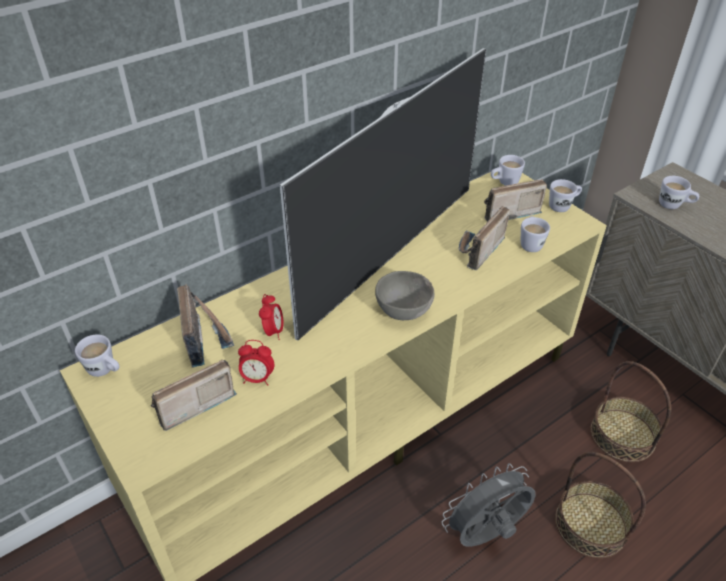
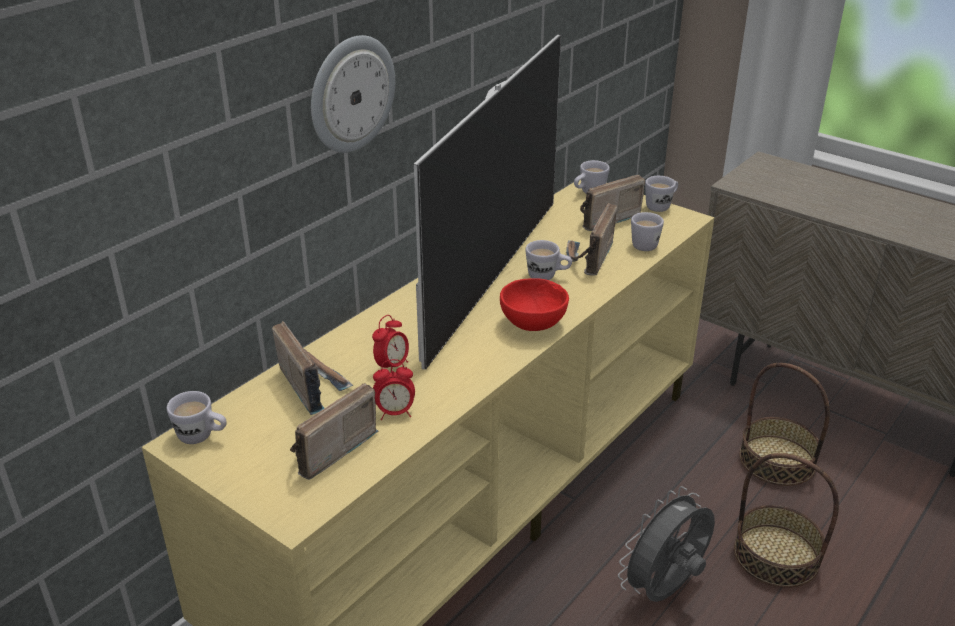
camera: 15 degrees left, 10 degrees down
(261, 100) = (351, 94): none -> wall clock
(273, 331) = (392, 366): alarm clock -> alarm clock turned 45 degrees clockwise
(404, 312) = (534, 325): grey bowl -> red bowl
(674, 205) = (777, 188): white mug -> white mug (547, 277)

